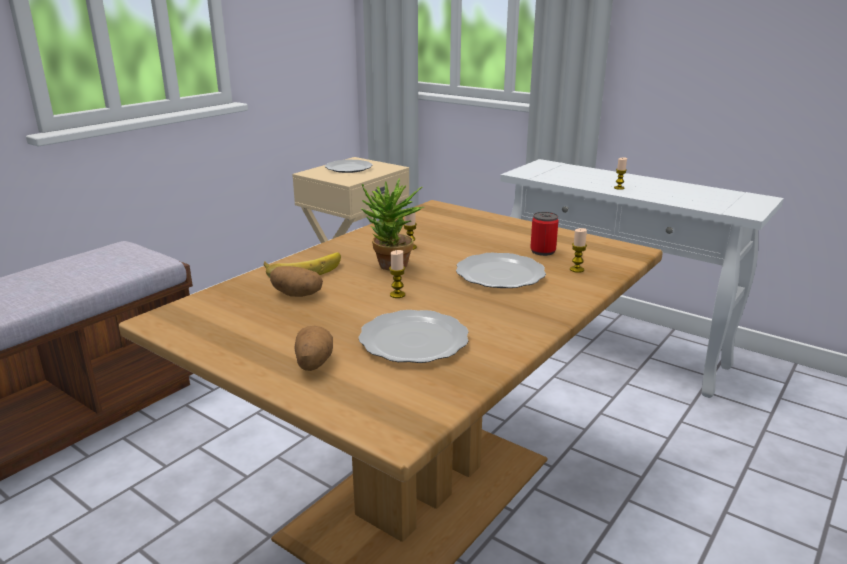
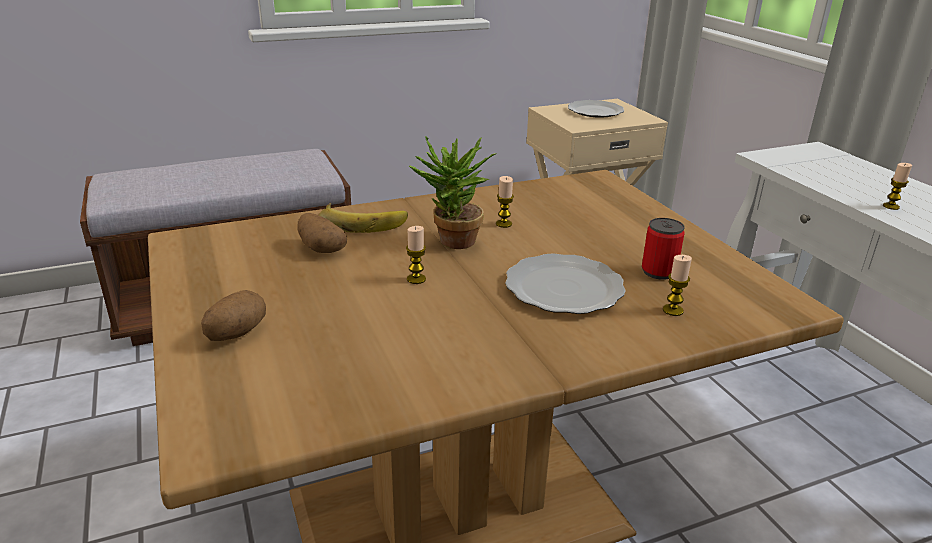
camera: 30 degrees right, 5 degrees up
(414, 341) = (360, 342): plate -> none

